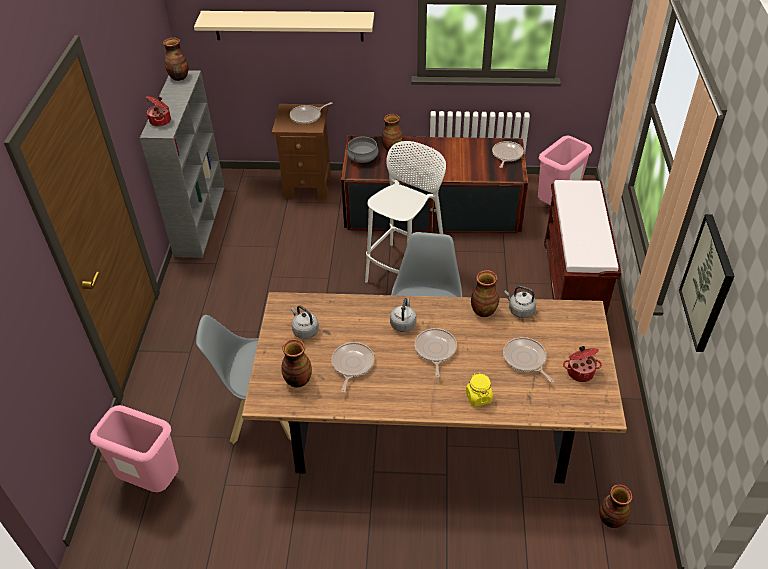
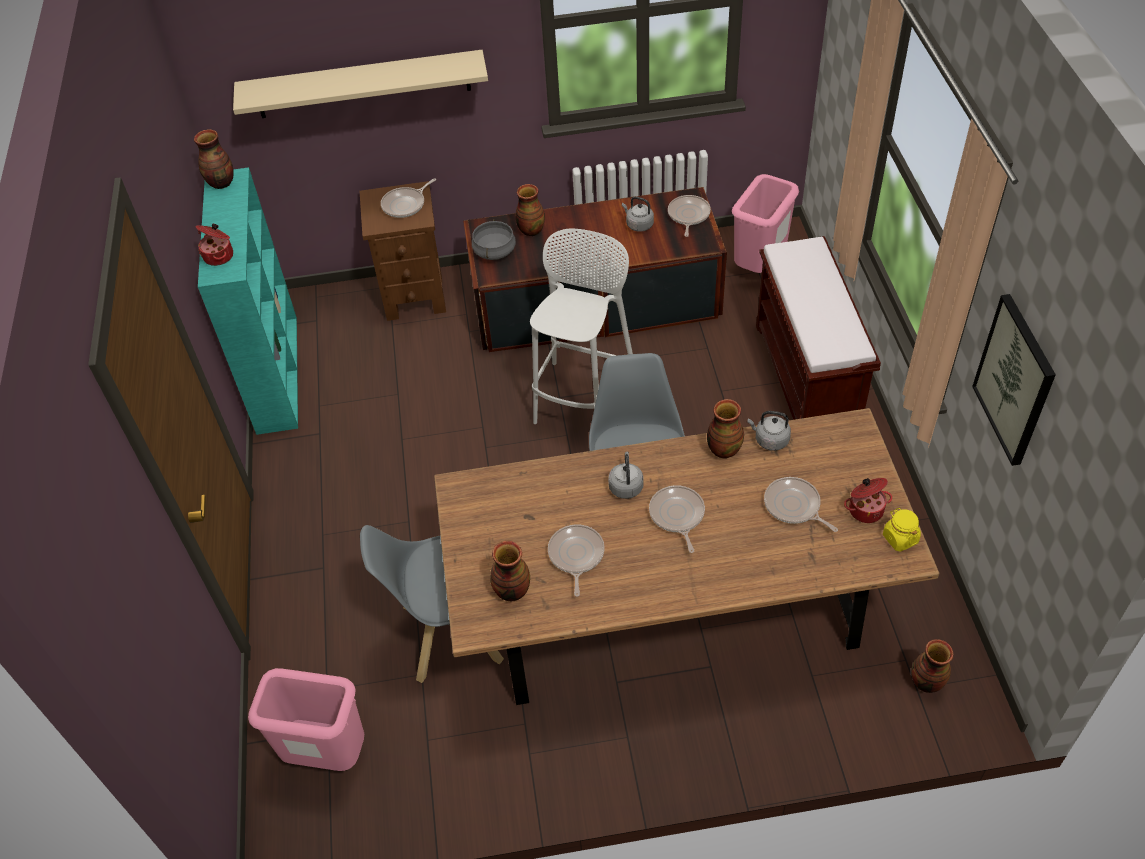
camera: 10 degrees left, 5 degrees up
(200, 219) = (277, 372): grey bookcase -> turquoise bookcase
(304, 330) = (499, 520): grey kettle -> grey kettle (638, 225)
(478, 397) = (749, 568): yellow jar -> yellow jar (900, 538)

